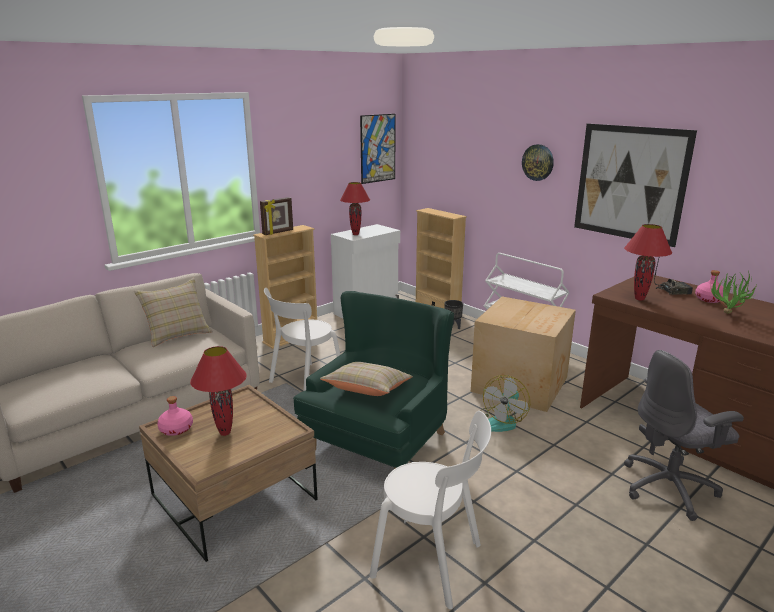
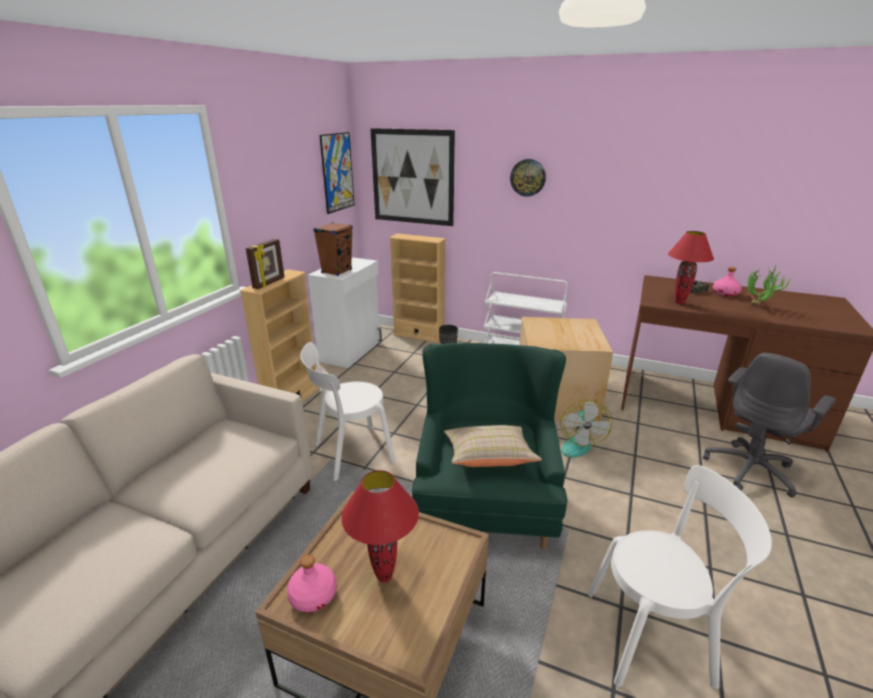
camera: 25 degrees left, 5 degrees up
(177, 334) = (194, 442): beige pillow -> none
(304, 382) = (350, 453): white chair -> white chair turned 45 degrees clockwise
(355, 234) = (337, 271): red table lamp -> brown speaker
(630, 183) = (629, 192): picture -> picture (412, 177)

